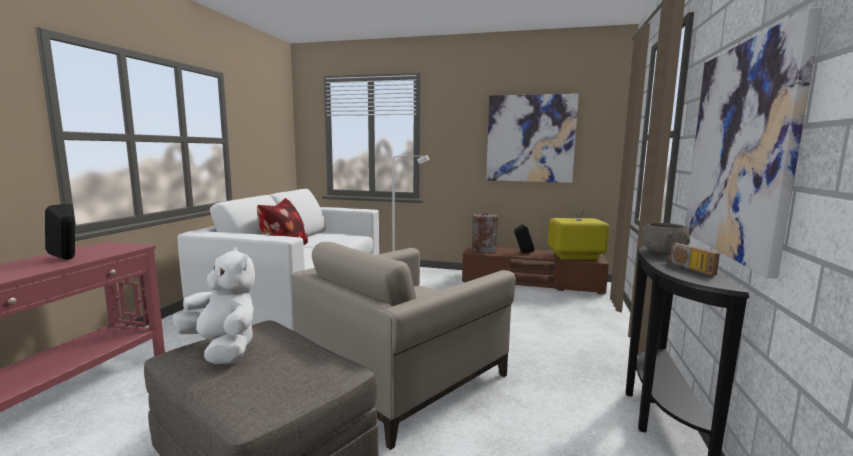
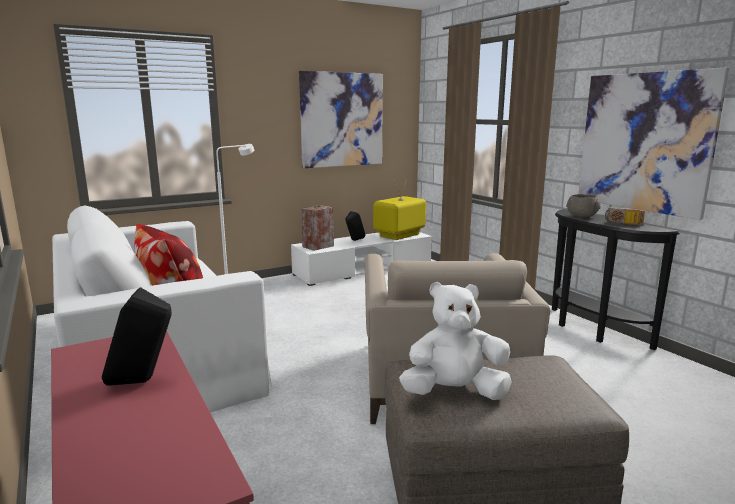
camera: 45 degrees left, 5 degrees up
(531, 282) = (363, 269): brown tv stand -> white tv stand

